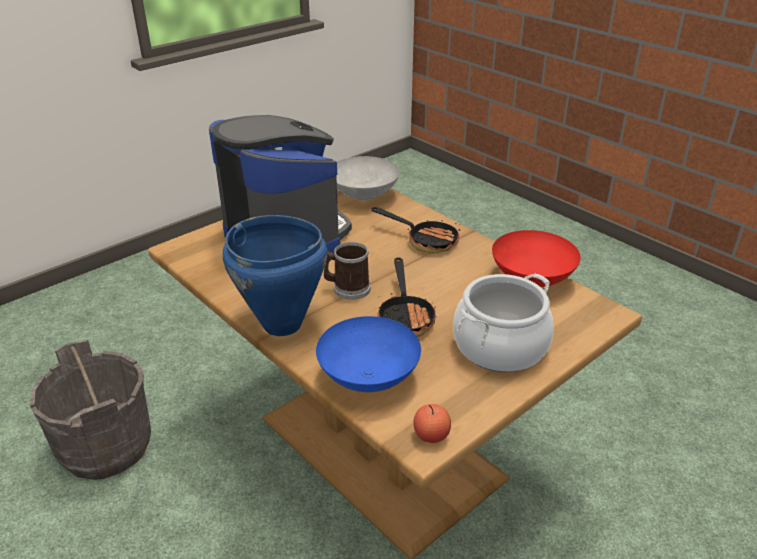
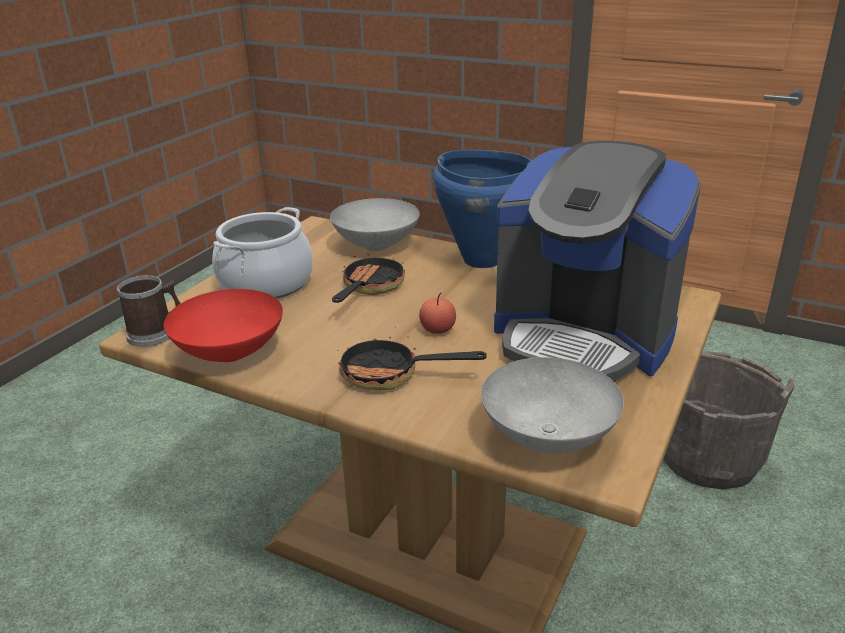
camera: 160 degrees right, 5 degrees down
(347, 288) = (448, 298): mug -> mug (156, 333)
(370, 378) = (375, 245): blue bowl -> grey bowl
(405, 316) = (369, 288): frying pan -> frying pan turned 45 degrees clockwise
(431, 435) = (312, 229): apple -> apple (437, 329)

